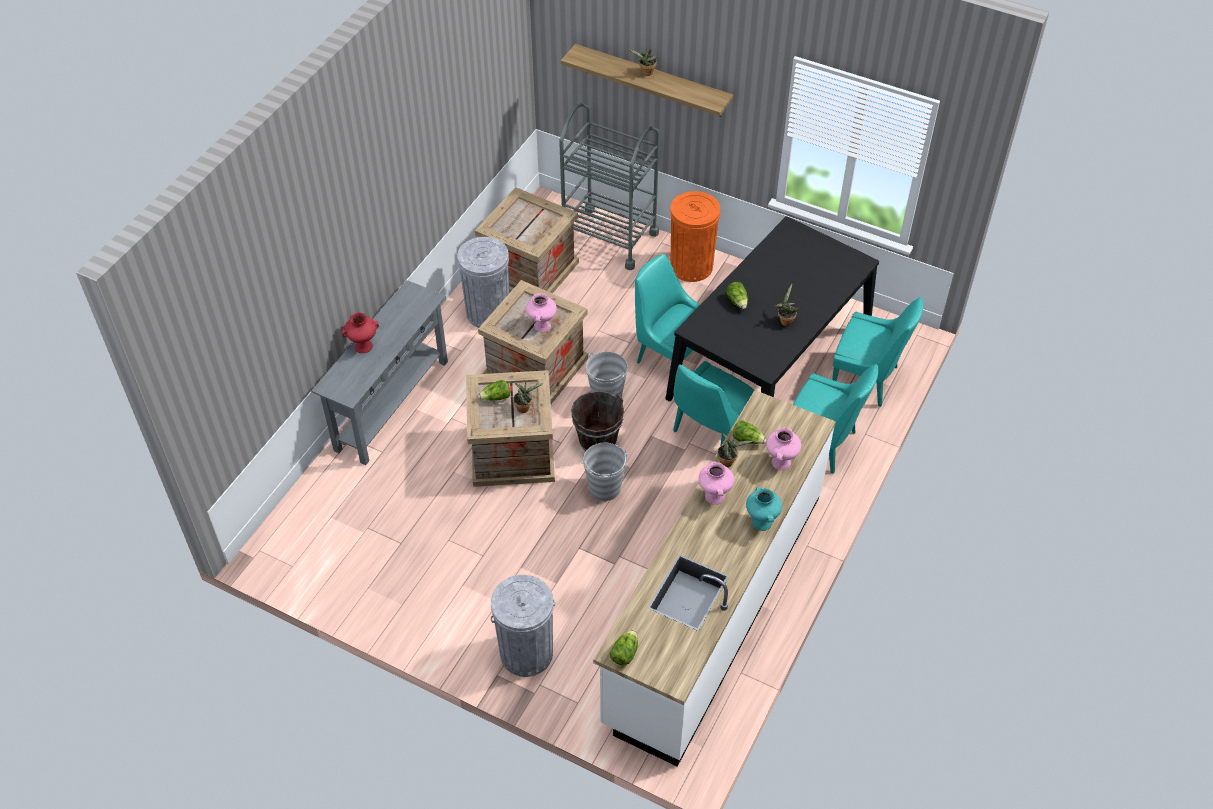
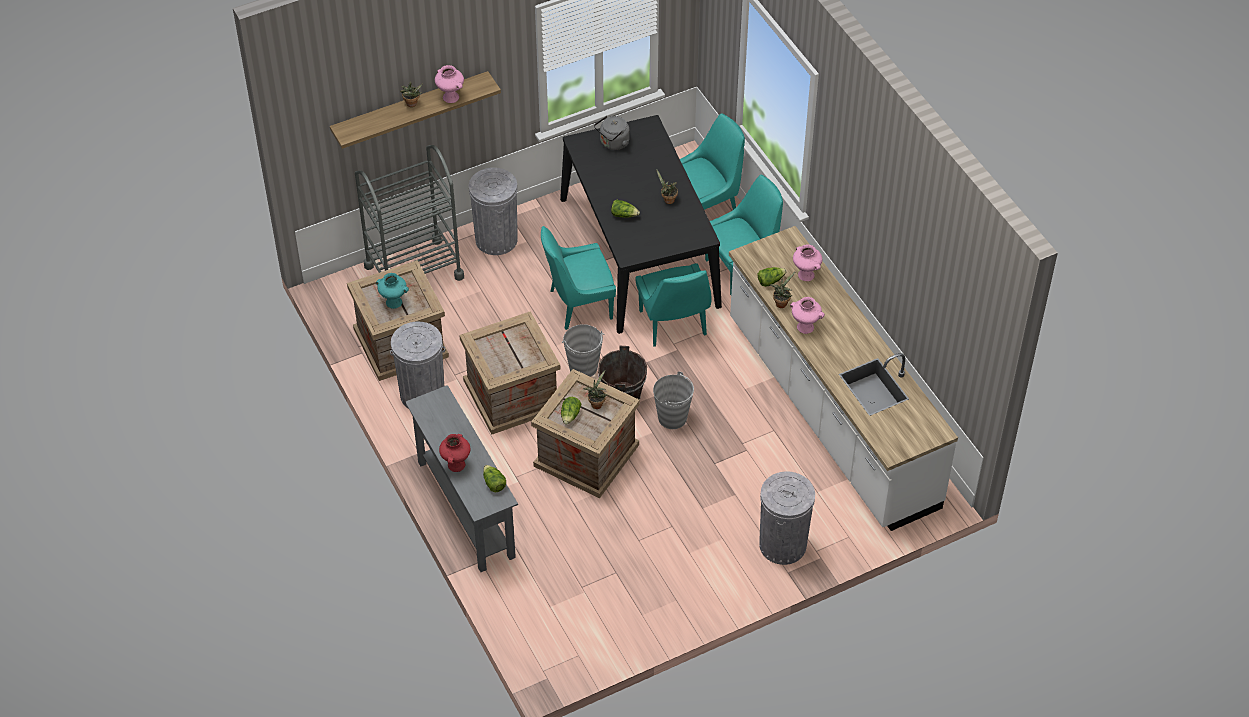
camera: 55 degrees left, 0 degrees up
(542, 325) = (520, 348): pink vase -> pink vase (450, 97)
(624, 653) = (896, 447): lettuce -> lettuce (493, 483)
(691, 266) = (496, 239): orange trash can -> grey trash can
(761, 522) = (847, 315): turquoise vase -> turquoise vase (393, 302)
(813, 250) = (613, 143): none -> grey kettle

